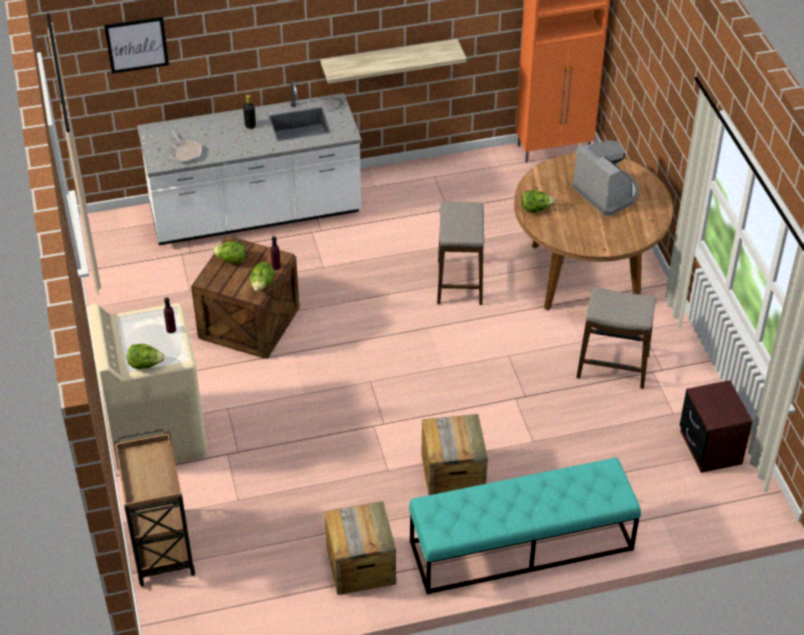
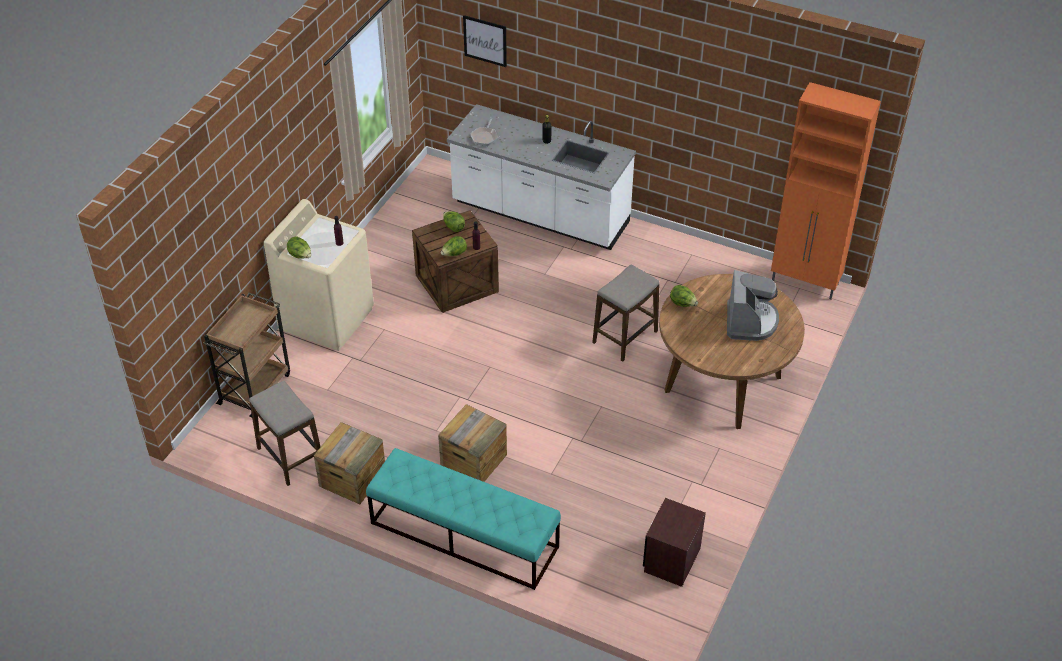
camera: 40 degrees right, 0 degrees up
(389, 61) = (678, 140): shelf -> none
(613, 367) = (666, 460): stool -> stool (290, 457)

